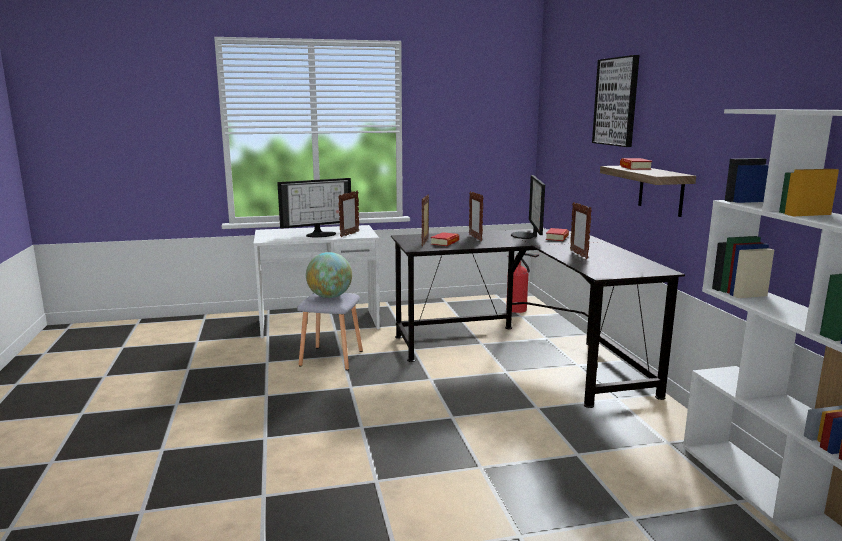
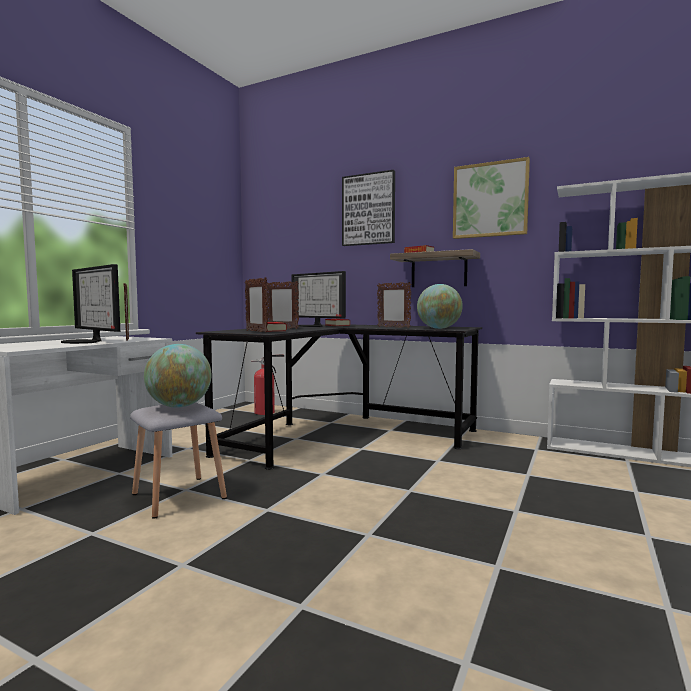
camera: 50 degrees left, 10 degrees down
(320, 234) = (85, 341): monitor -> monitor turned 120 degrees clockwise
(604, 268) = (439, 328): none -> globe
(712, 105) = (490, 200): none -> picture

